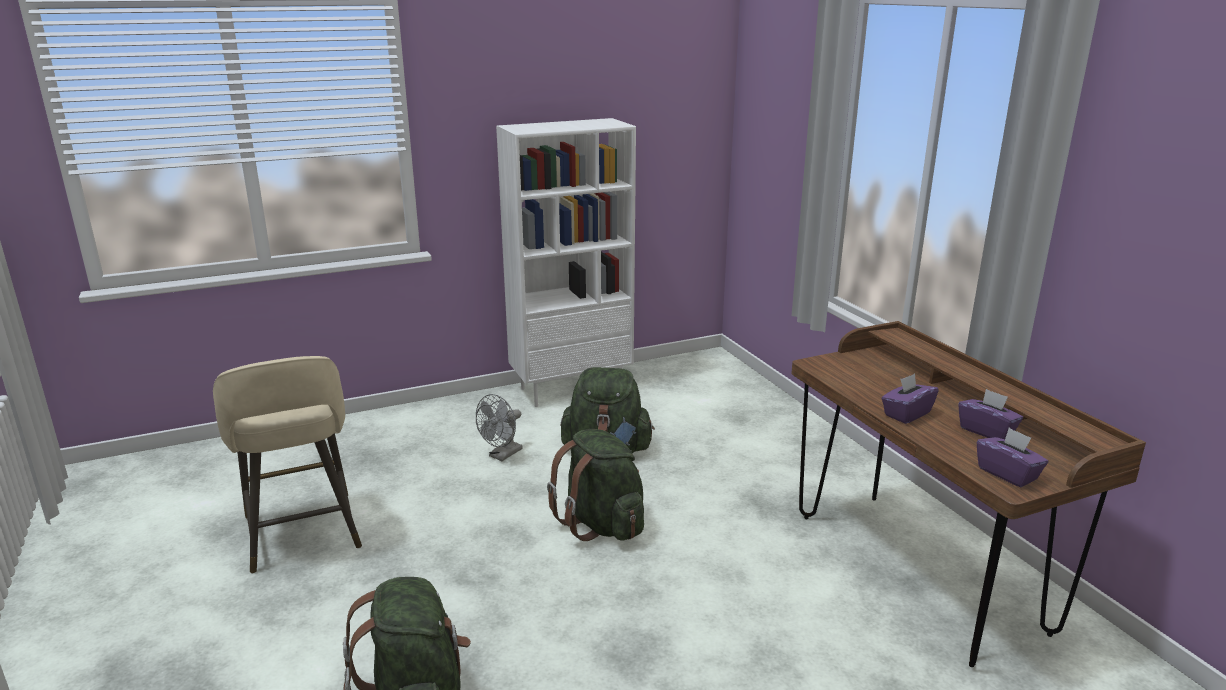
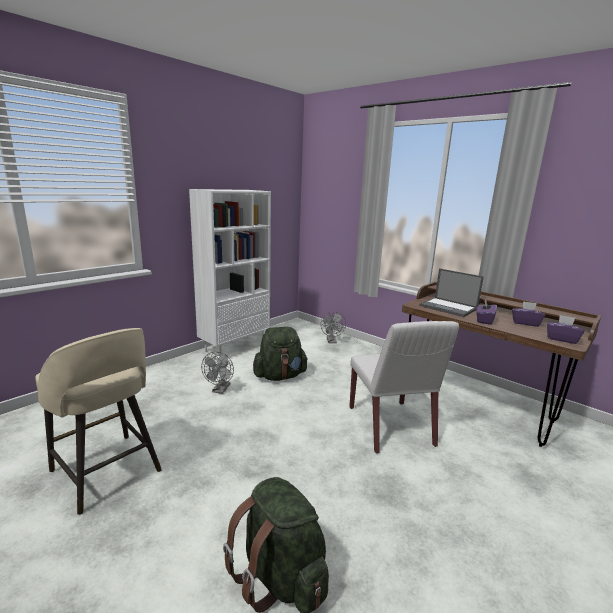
camera: 25 degrees left, 5 degrees down
(601, 524) = (309, 417): green backpack -> none
(720, 567) = (390, 426): none -> white chair
(747, 403) = (332, 341): none -> grey fan
(876, 378) = (449, 307): none -> laptop

